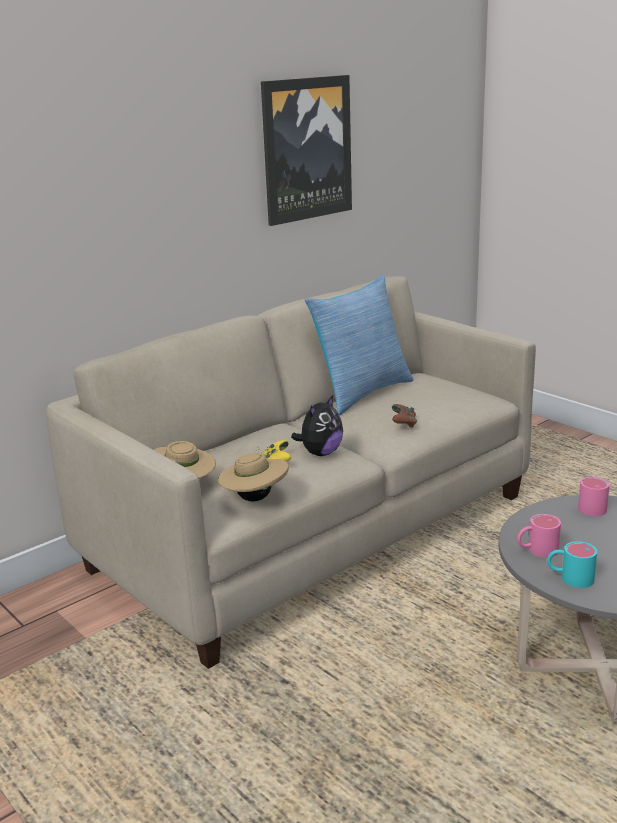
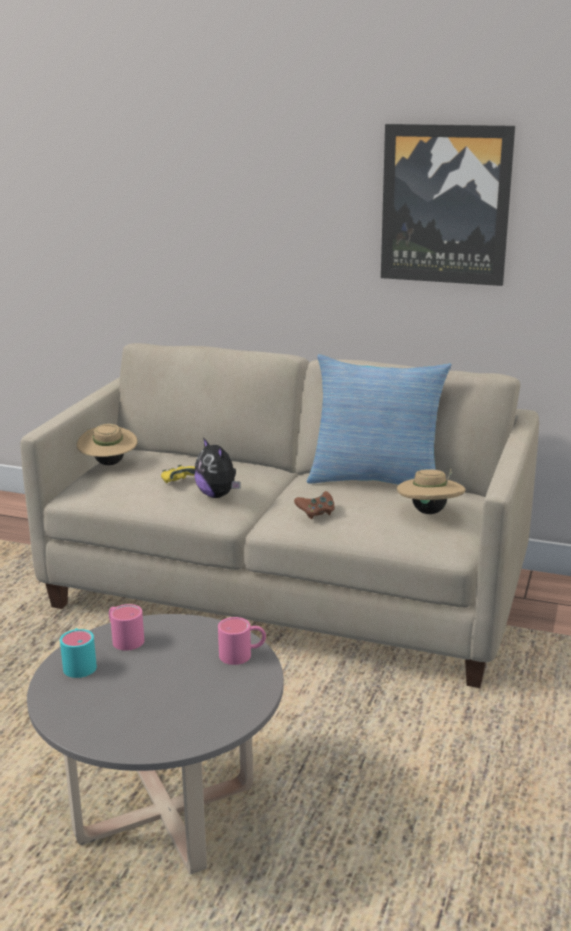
camera: 60 degrees right, 0 degrees up
(255, 498) = (110, 492): beige hat -> beige hat (429, 512)
(320, 453) = (218, 495): plush toy -> plush toy turned 45 degrees clockwise

